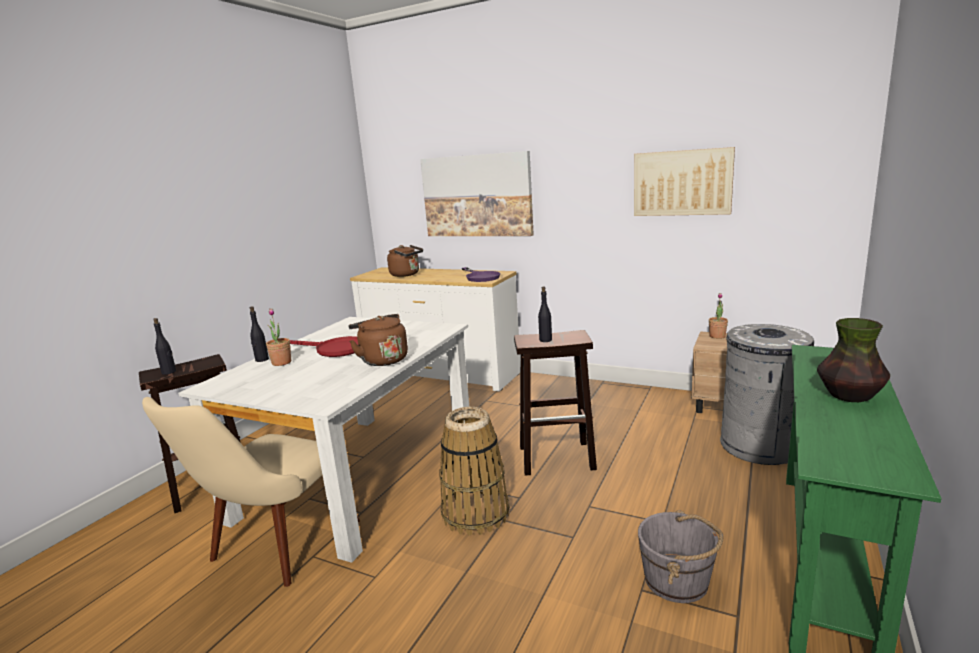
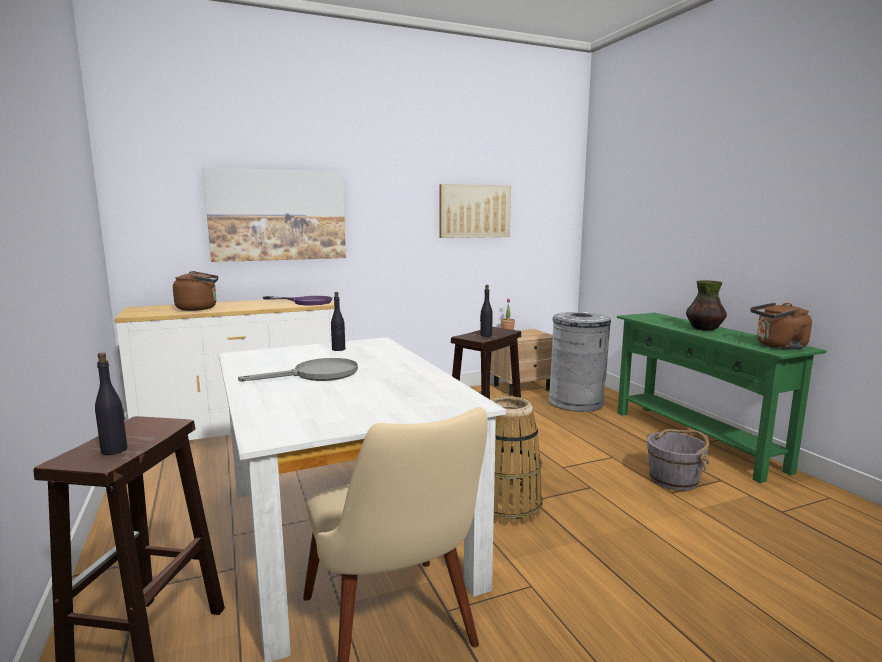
camera: 50 degrees left, 5 degrees down
(262, 360) = (248, 401): black bottle -> black bottle (338, 349)
(281, 362) = (289, 396): potted plant -> none
(335, 349) = (317, 375): red frying pan -> grey frying pan
(382, 360) = (402, 369): brown kettle -> brown kettle (778, 346)

